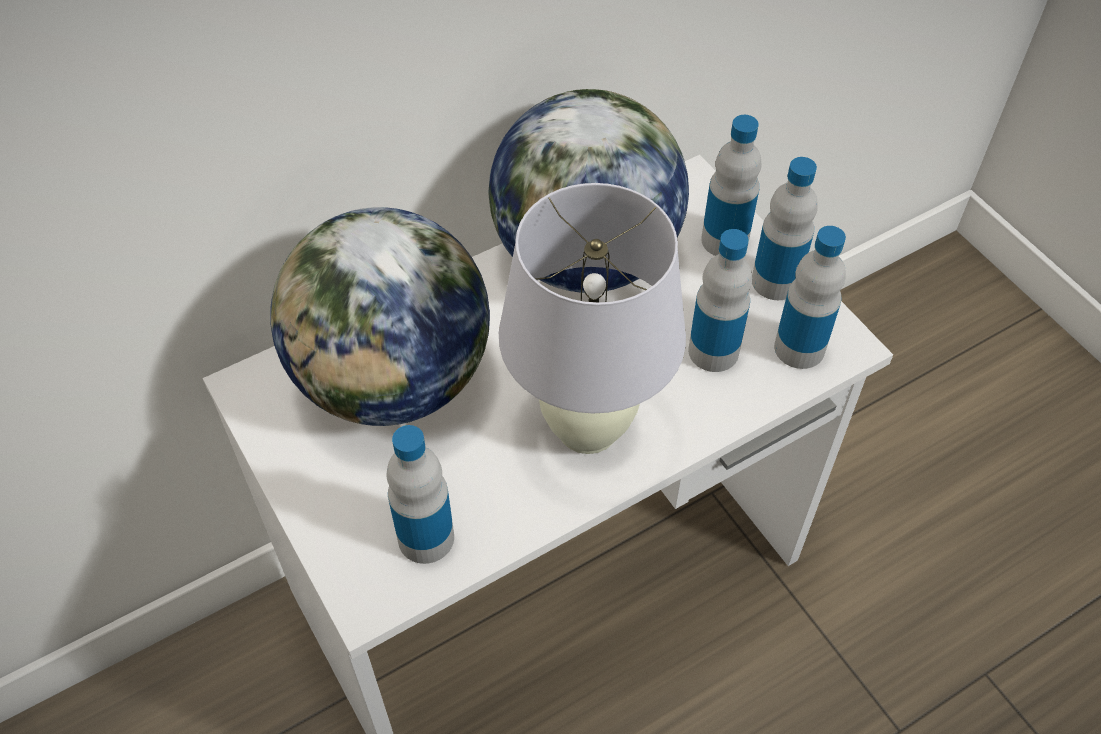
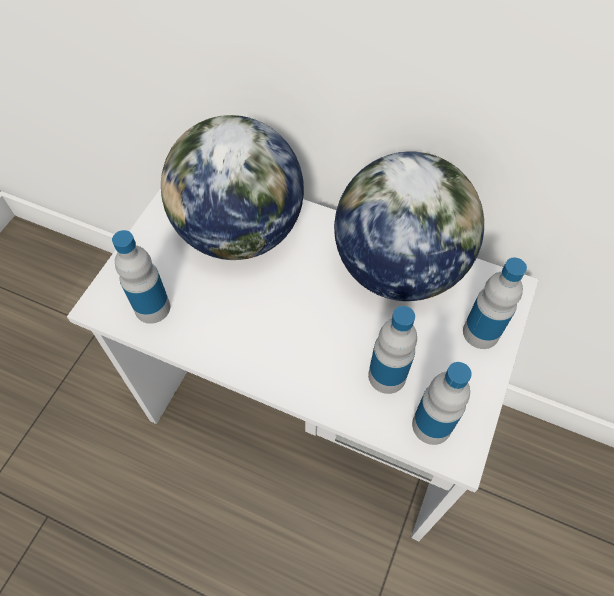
camera: 55 degrees right, 5 degrees up
(588, 427) = (278, 341): white table lamp -> none
(775, 281) = (474, 381): bottle -> none

